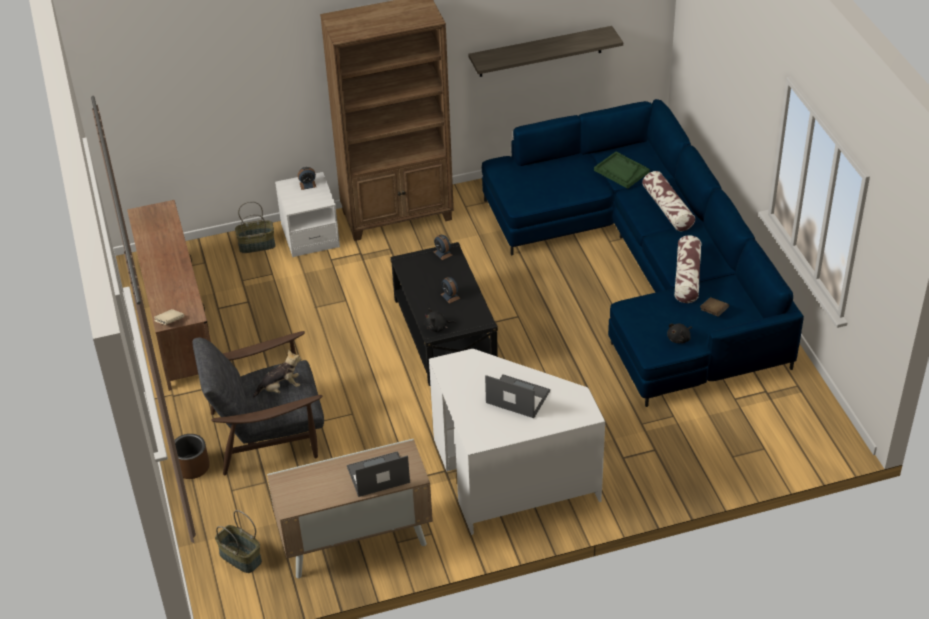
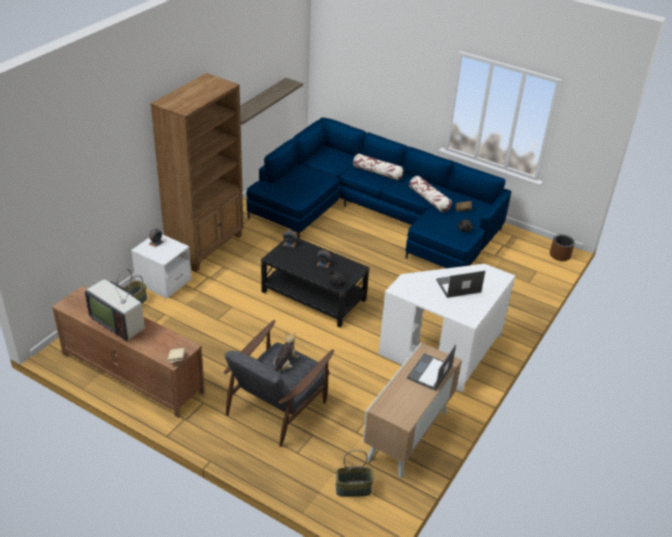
camera: 45 degrees left, 5 degrees down
(163, 256) = (119, 323): none -> television
(192, 467) = (254, 454): brown planter -> brown planter (560, 255)
(621, 171) = (331, 164): green tray -> none

